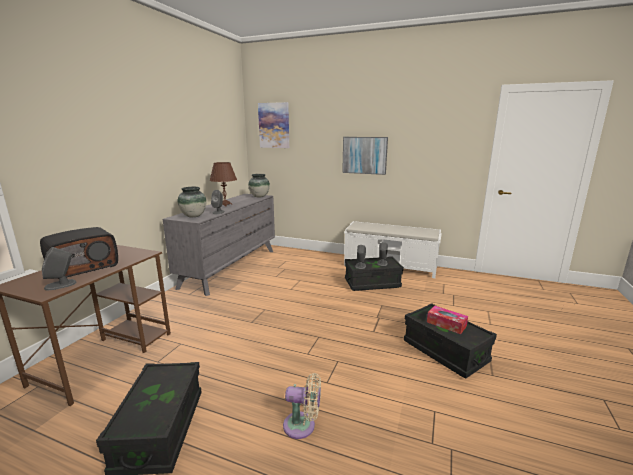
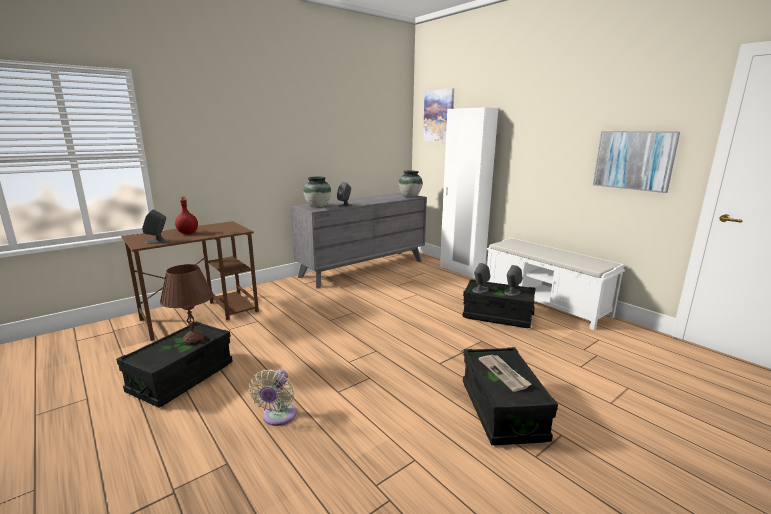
camera: 30 degrees right, 0 degrees up
(84, 267) = (188, 233): radio -> red bottle
(225, 205) = (362, 200): brown table lamp -> brown table lamp (193, 340)
(302, 426) = (278, 417): beige fan -> beige fan turned 60 degrees clockwise
(311, 253) = (461, 270): none -> white wardrobe
(364, 155) = (532, 153): picture -> picture (634, 160)
(446, 324) = (504, 373): tissue box -> newspaper

